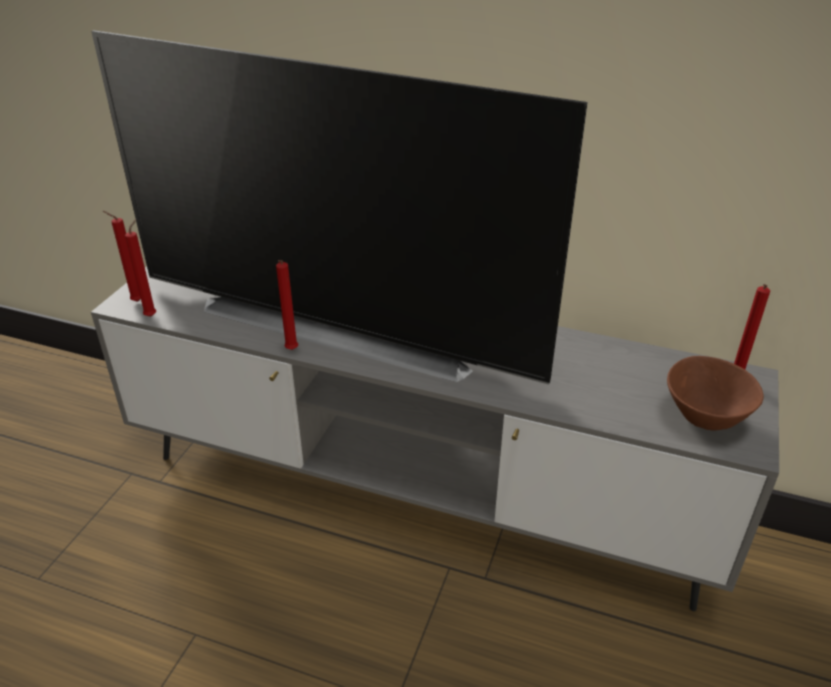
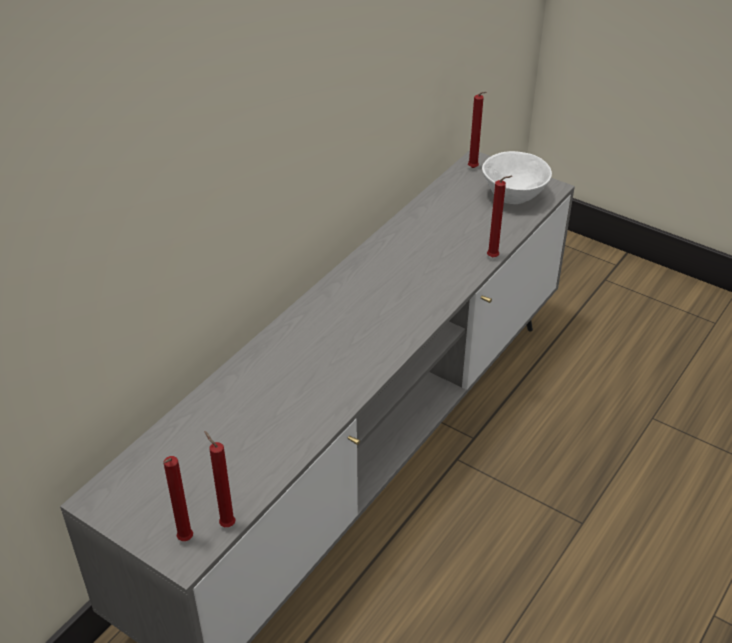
camera: 75 degrees left, 5 degrees up
(291, 351) = (347, 407): red candle -> red candle (494, 258)
(341, 324) = (314, 365): television -> none
(702, 418) = (514, 197): brown bowl -> white bowl

